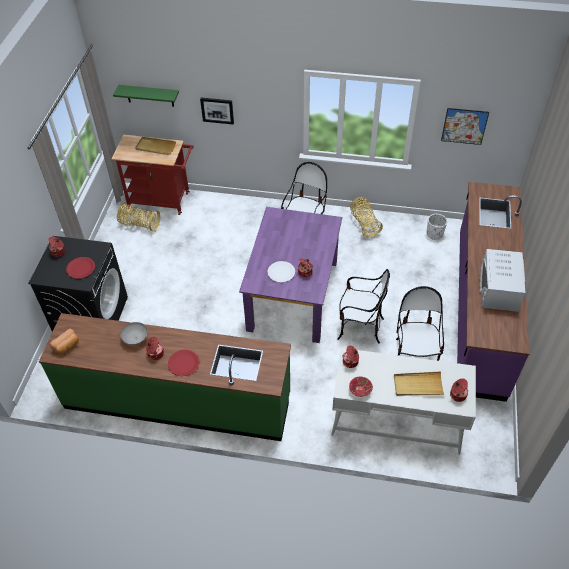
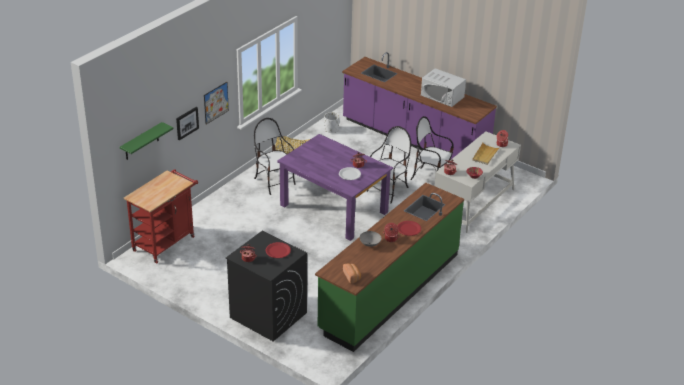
camera: 65 degrees left, 15 degrees down
(139, 224) = (182, 262): basket -> none
(155, 147) = (160, 185): beige tray -> none
(464, 126) = (320, 36): picture -> picture (216, 103)

